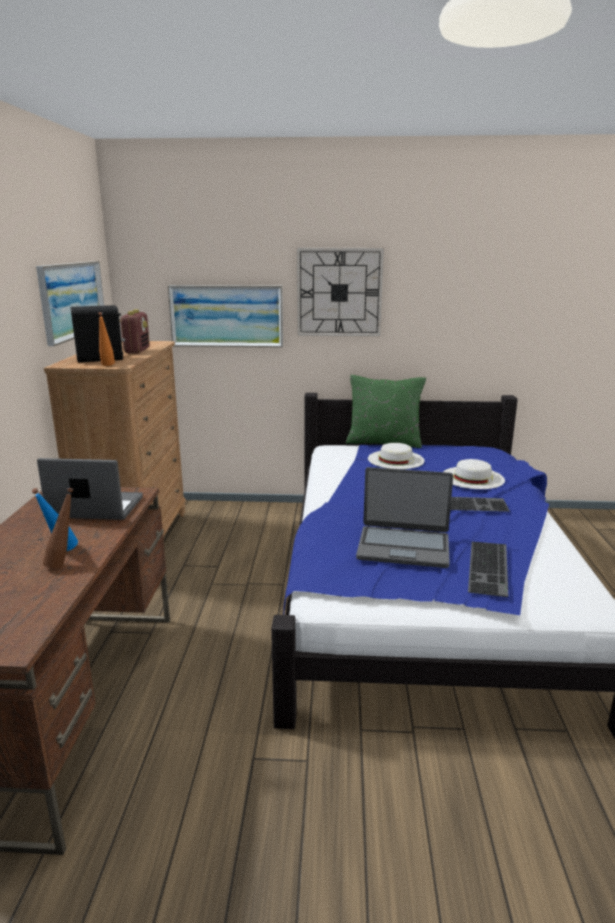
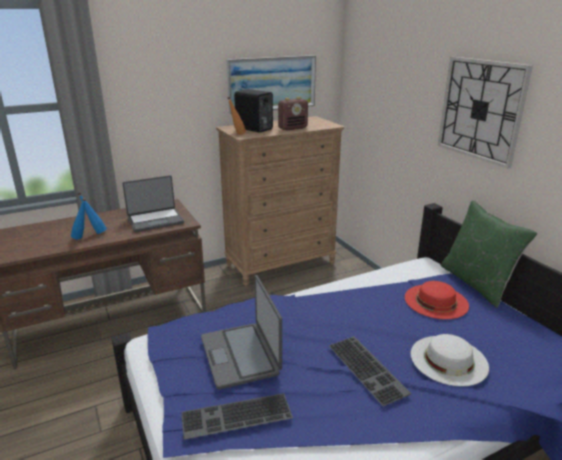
camera: 60 degrees right, 5 degrees up
(64, 563) = (82, 238): brown bottle -> blue bottle
(95, 508) = (155, 220): laptop -> laptop turned 90 degrees clockwise
(226, 316) = (396, 113): picture -> none
(395, 459) = (436, 301): white hat -> red hat

